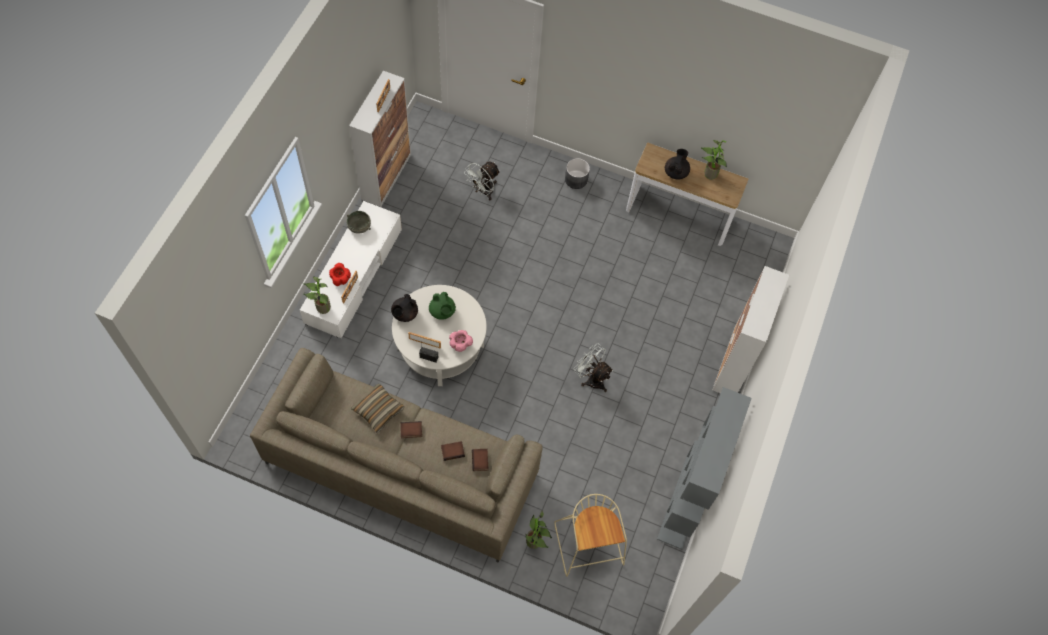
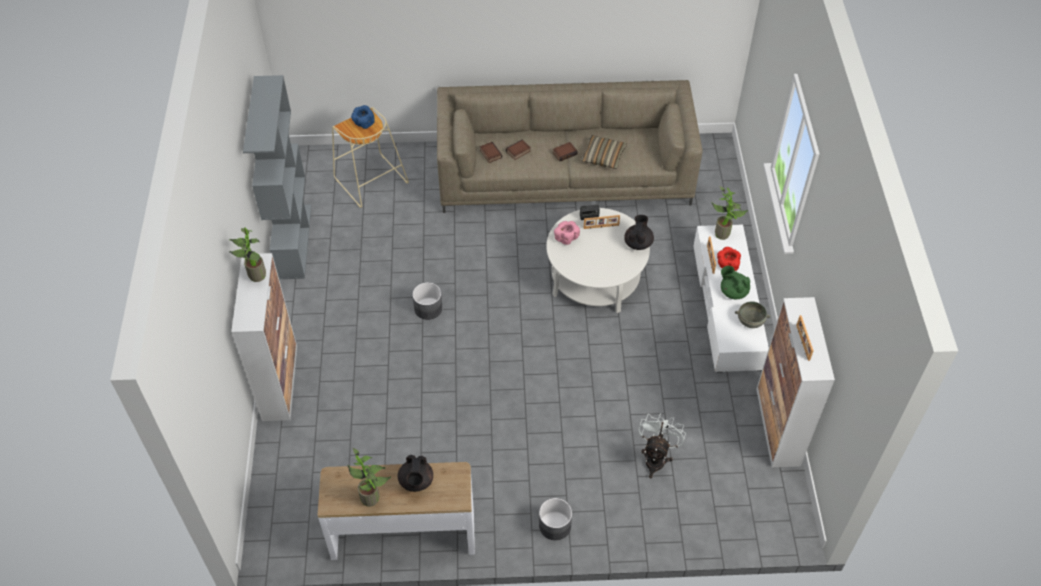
camera: 160 degrees right, 10 degrees down
(442, 312) = (603, 259): green teapot -> green teapot (733, 291)
(535, 542) = (418, 166): potted plant -> potted plant (254, 275)
(591, 378) = (428, 308): white fan -> grey planter
(593, 530) = (363, 123): none -> blue bowl

